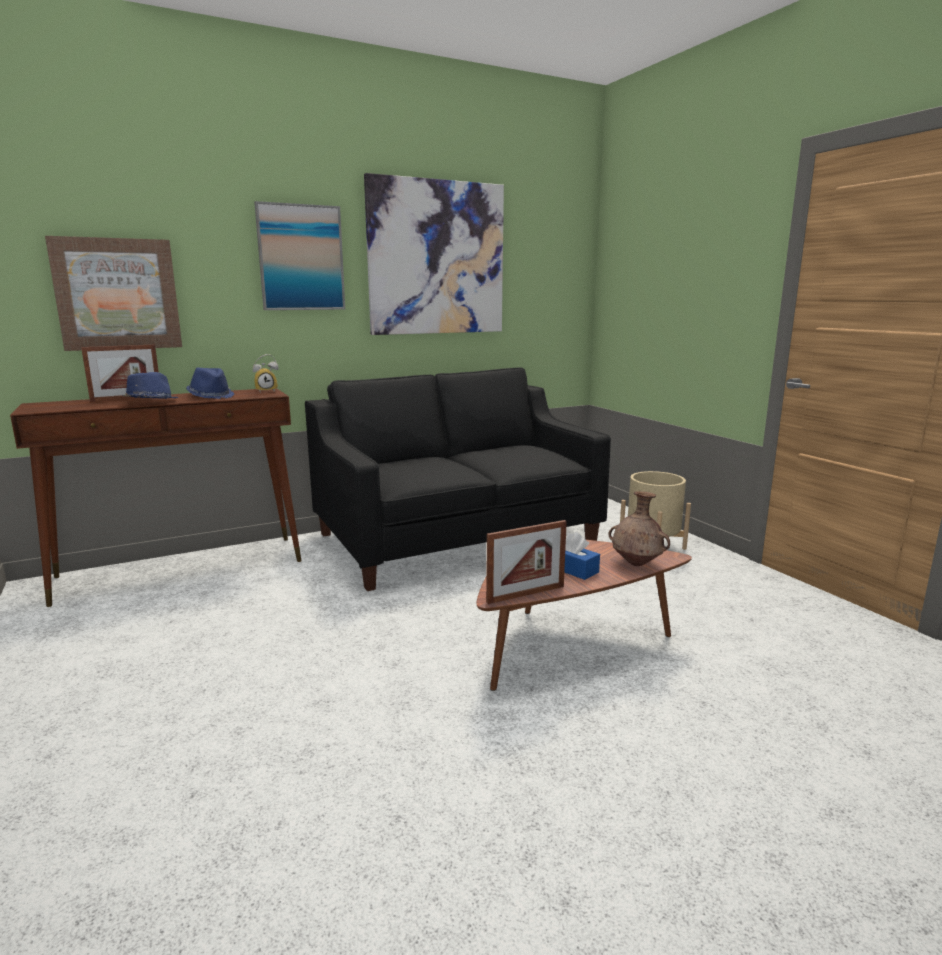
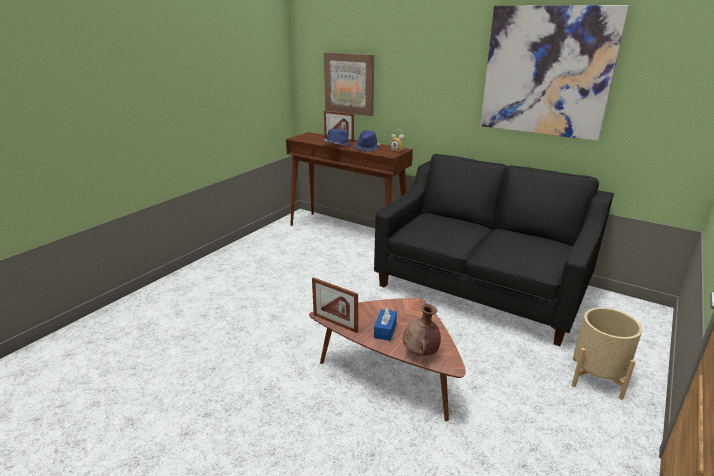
camera: 60 degrees right, 10 degrees up
(301, 258) = (442, 67): picture -> none

